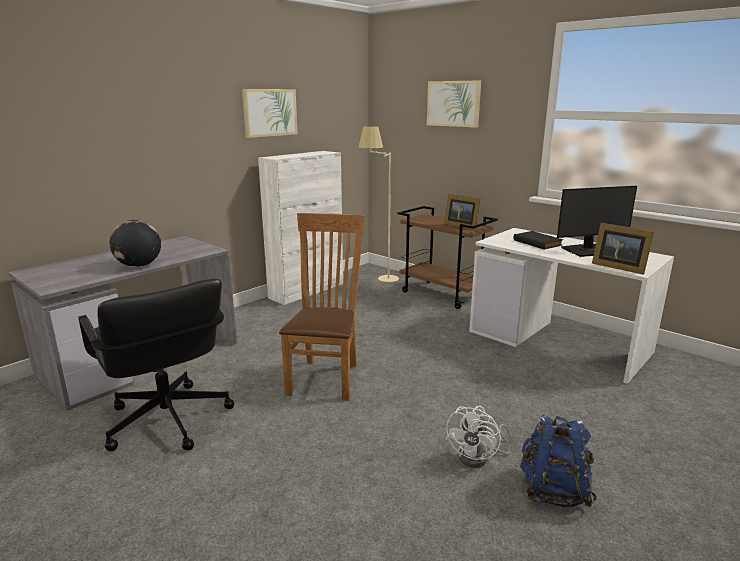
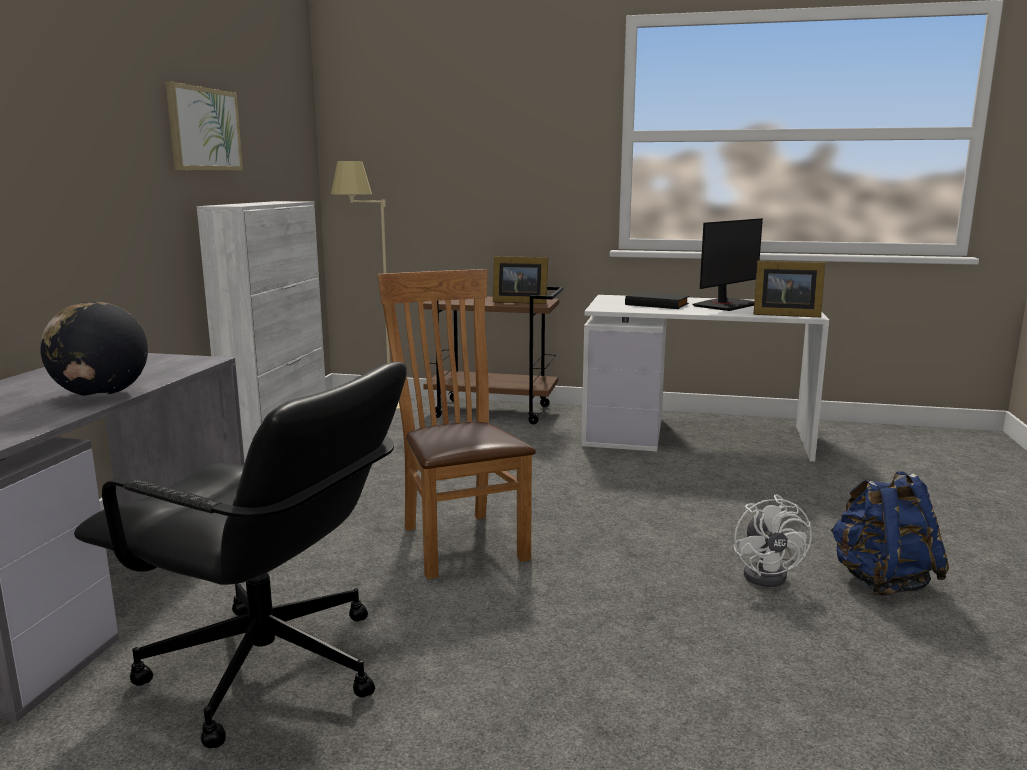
camera: 30 degrees left, 5 degrees down
(453, 103) = (476, 126): picture -> none

